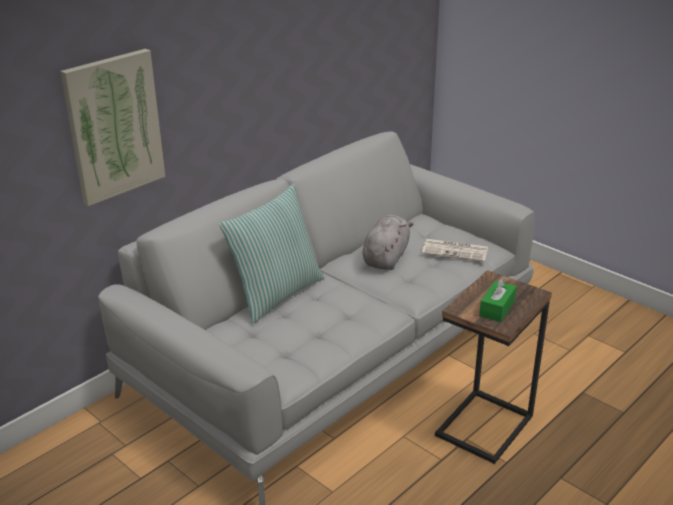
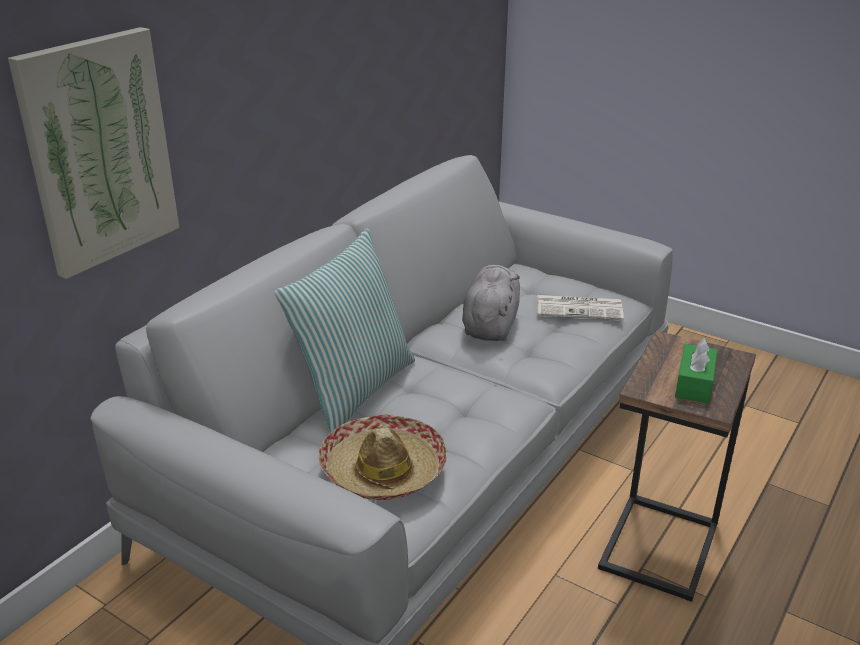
camera: 10 degrees left, 0 degrees up
(280, 348) = (382, 470): none -> hat

